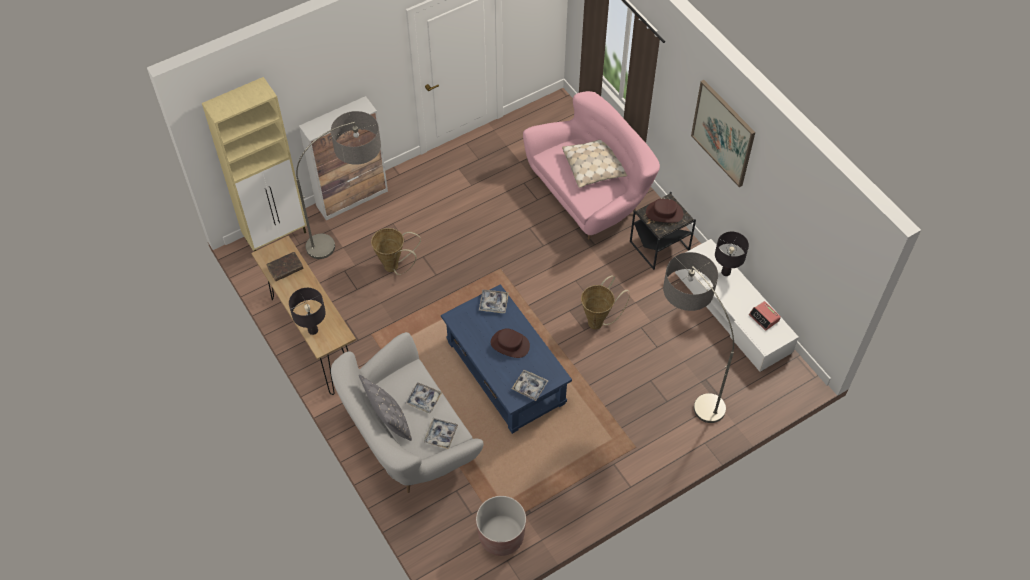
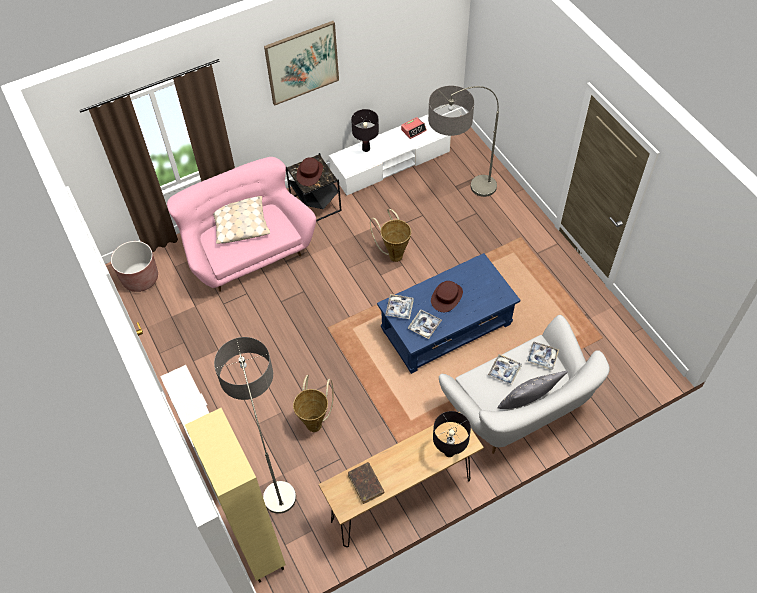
camera: 85 degrees left, 0 degrees up
(501, 536) = (611, 336): brown planter -> brown planter (140, 278)
(530, 387) = (492, 283): tray -> tray (424, 326)

